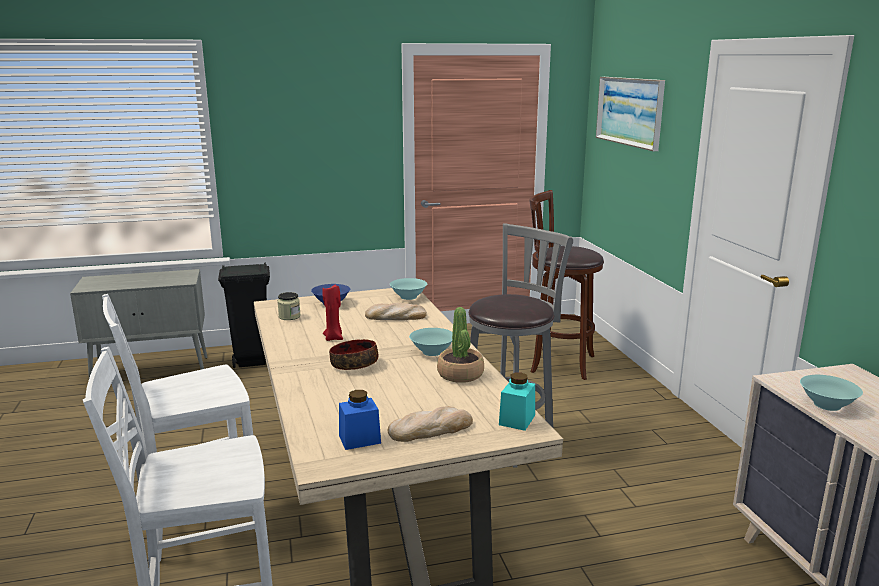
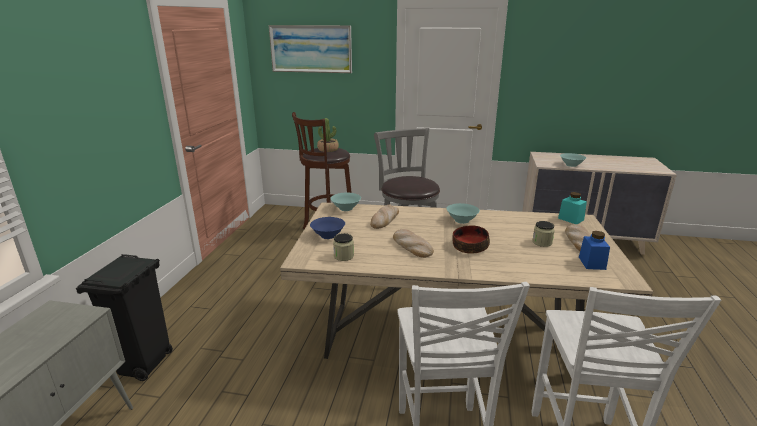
camera: 65 degrees left, 5 degrees up
(334, 338) = (411, 246): red candle -> bread
(403, 403) = (542, 242): none -> jar
(460, 374) = (503, 220): potted plant -> potted plant (328, 149)

